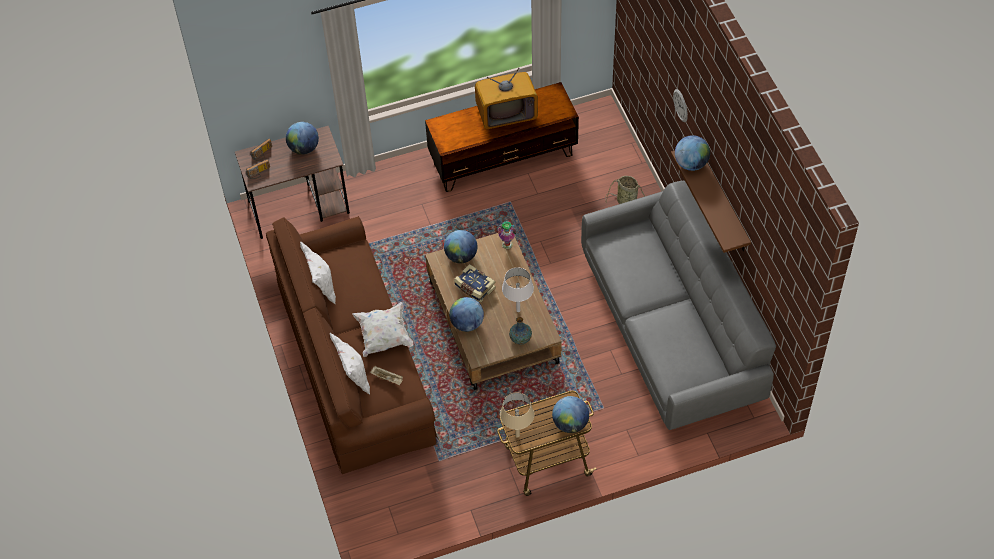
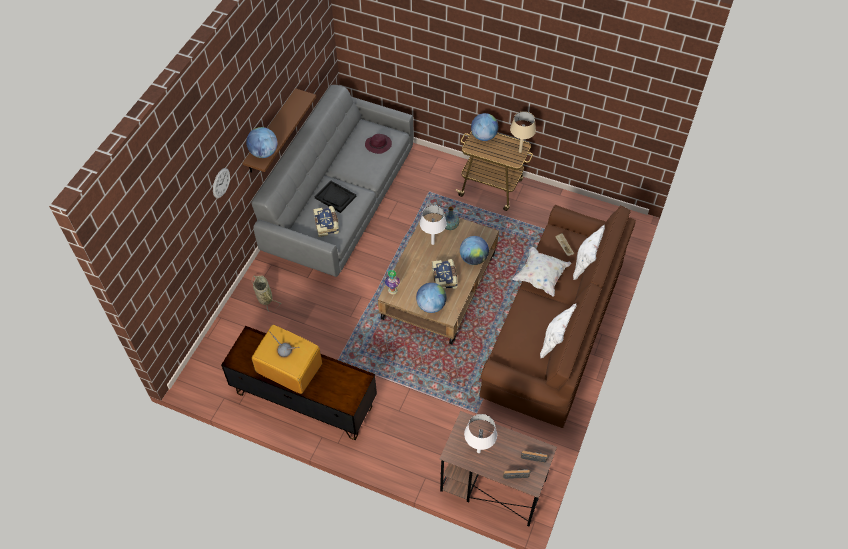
camera: 140 degrees left, 0 degrees up
(304, 148) = (478, 451): globe -> white table lamp
(625, 249) = (327, 224): none -> book
(649, 278) = (335, 197): none -> black tray
(676, 361) = (379, 145): none -> purple hat

